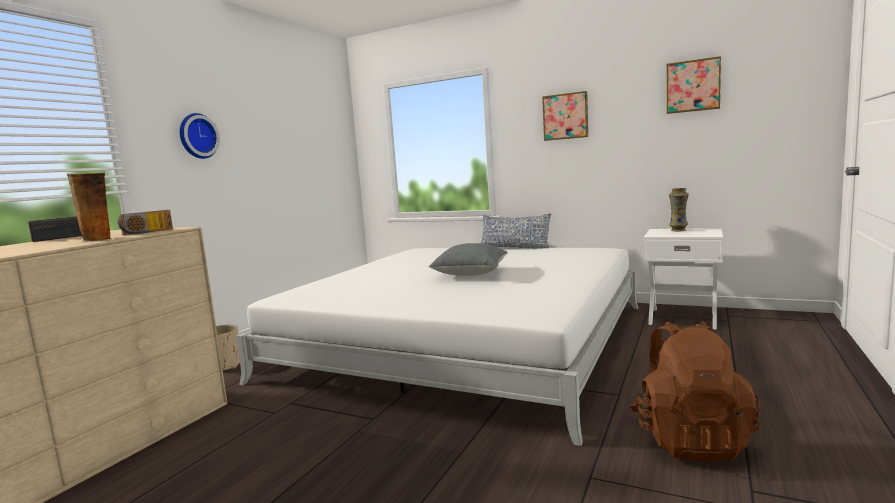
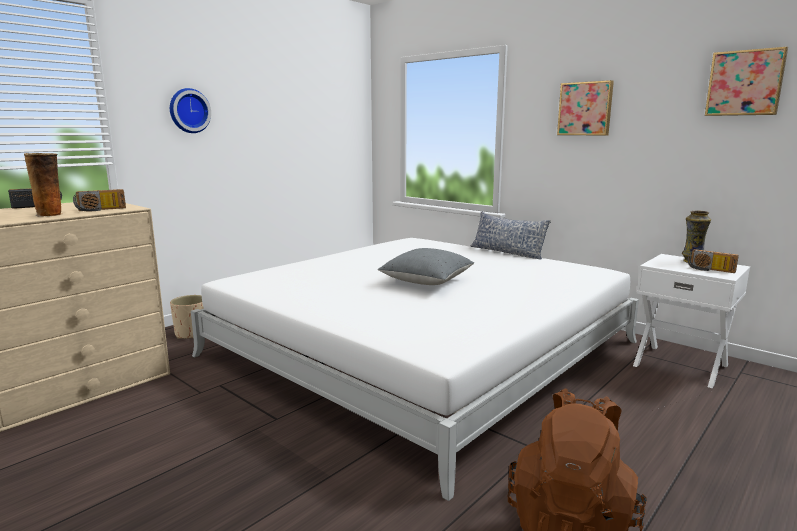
camera: 15 degrees right, 5 degrees up
(697, 233) = (710, 270): none -> radio

